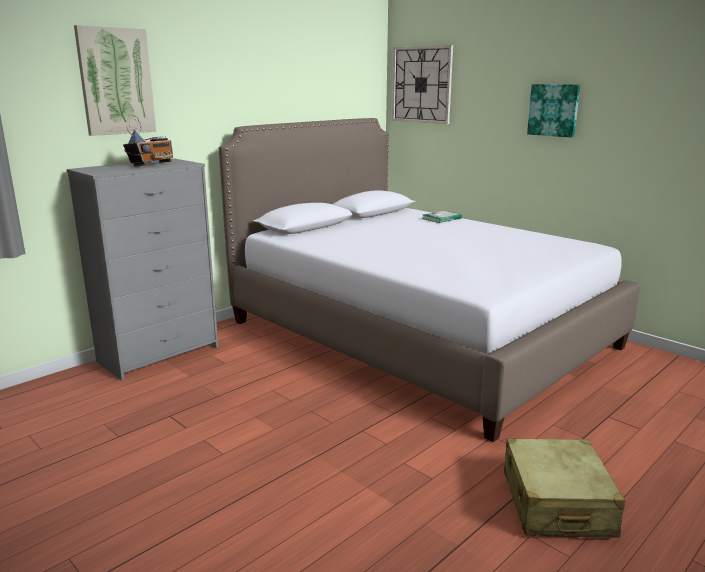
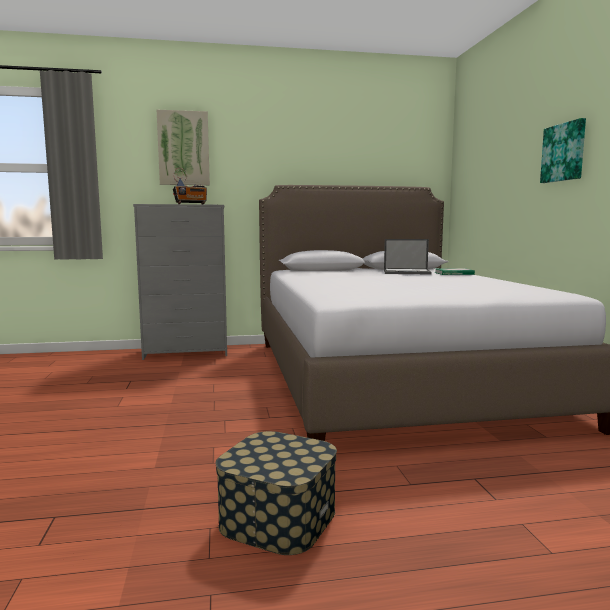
camera: 35 degrees right, 10 degrees down
(400, 222) = (407, 272): none -> laptop
(421, 85) = (471, 153): wall clock -> none
(556, 504) = (278, 518): beige suitcase -> storage box

